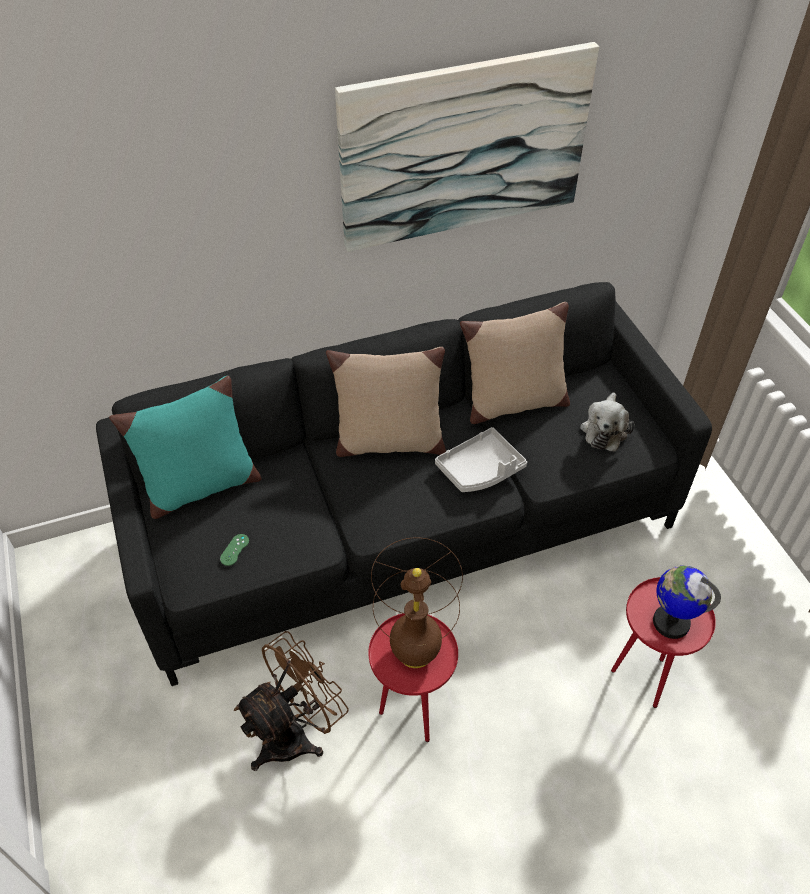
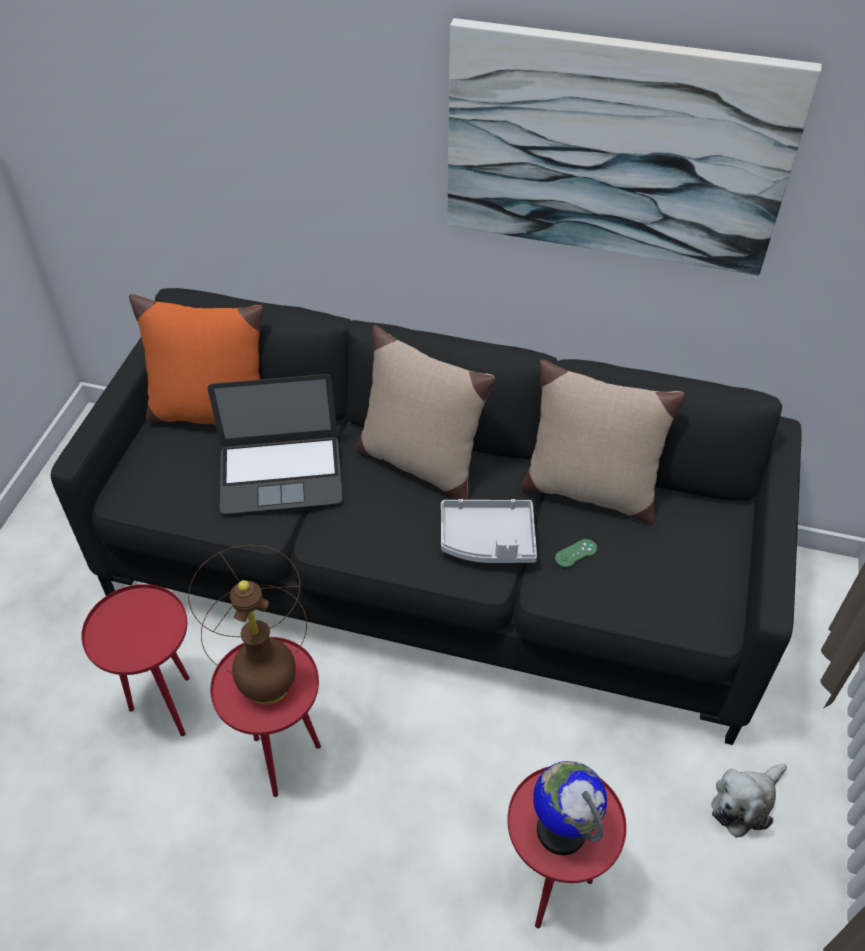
camera: 35 degrees right, 0 degrees up
(200, 487) = (211, 413): turquoise pillow -> orange pillow
(234, 550) = (187, 487): green game controller -> green game controller (576, 553)
(295, 733) = (167, 706): brown fan -> red side table
(297, 502) = (281, 474): none -> laptop
(604, 429) = (669, 572): plush toy -> plush toy (744, 802)

